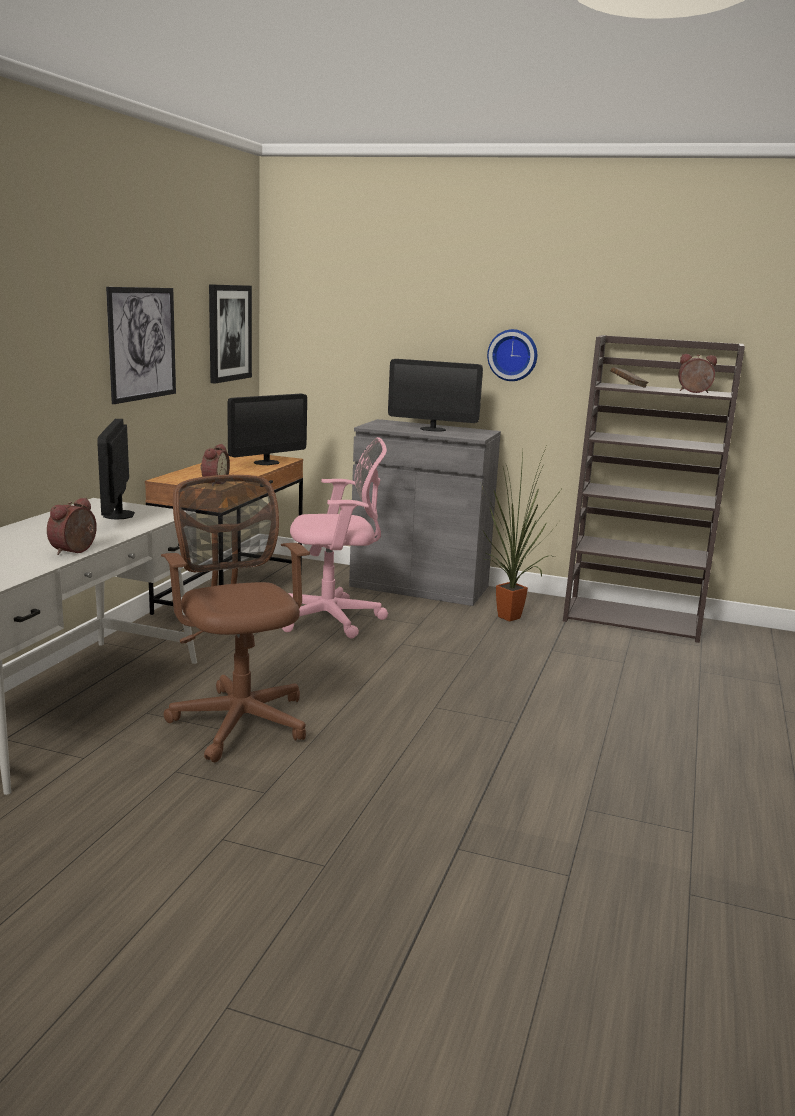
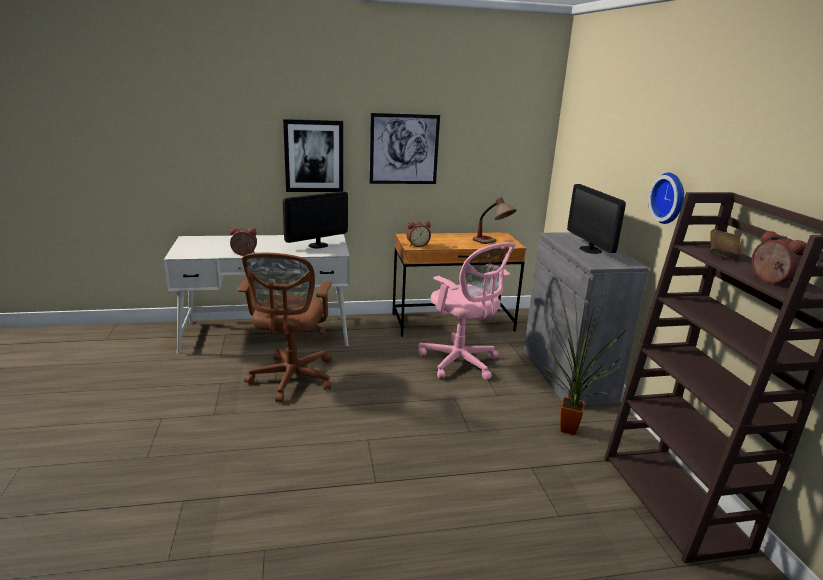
camera: 60 degrees right, 5 degrees up
(229, 333) = (508, 148): picture -> picture (314, 156)
(239, 719) = (291, 380): brown office chair -> brown office chair turned 150 degrees clockwise
(266, 462) = (492, 243): monitor -> table lamp

